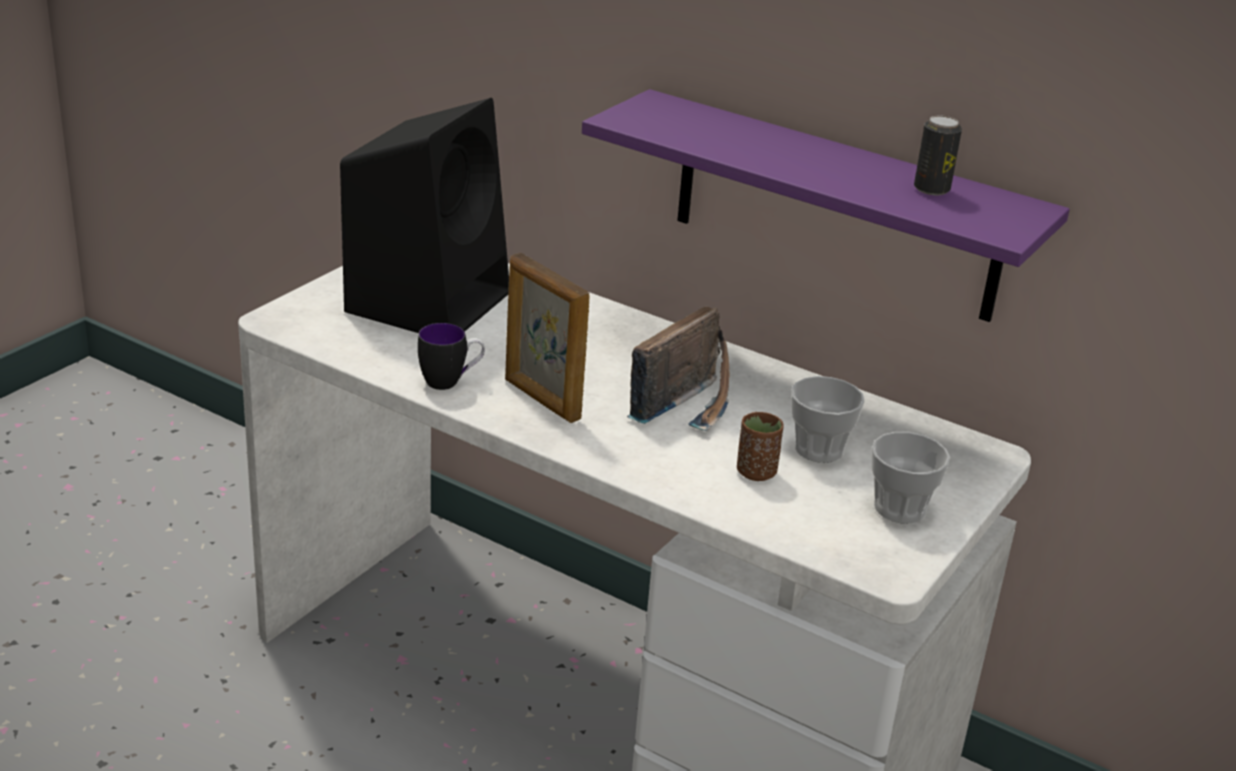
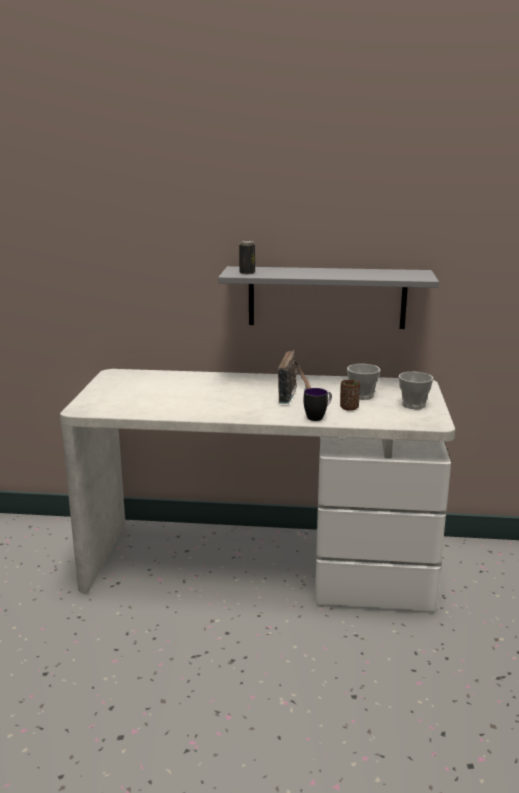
camera: 25 degrees left, 10 degrees down
(429, 300) = (143, 388): black speaker -> none
(451, 382) = (189, 411): mug -> mug (318, 417)
(541, 400) = (235, 407): picture frame -> none
(836, 207) = (326, 297): purple shelf -> grey shelf
(931, 189) = (380, 272): can -> can (247, 273)

